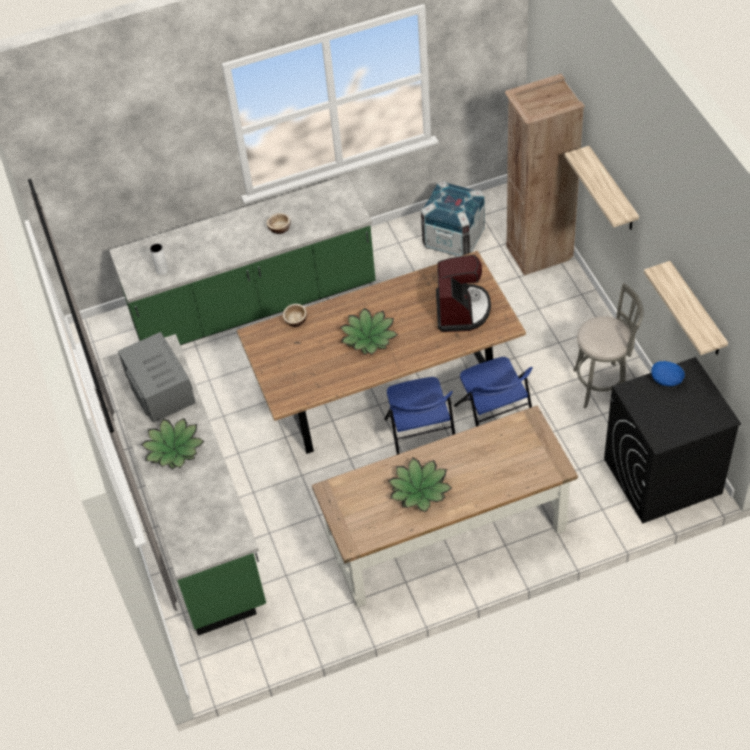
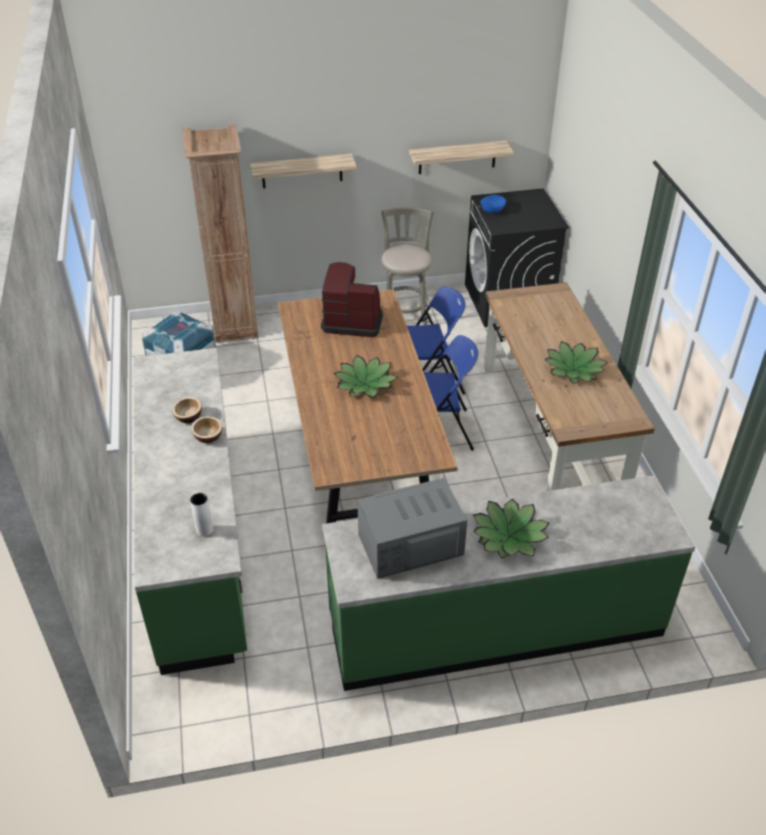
camera: 85 degrees left, 10 degrees down
(296, 320) = (320, 435): bowl -> bowl (208, 436)

